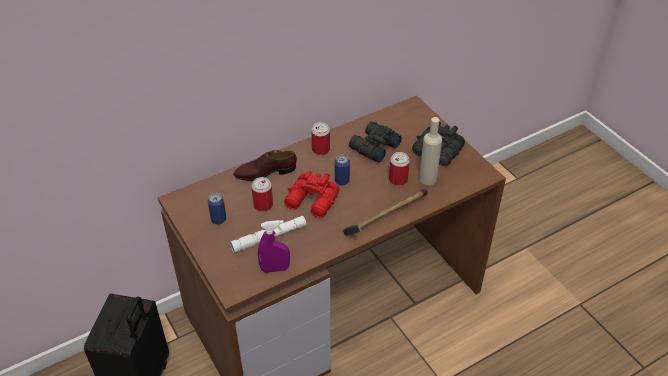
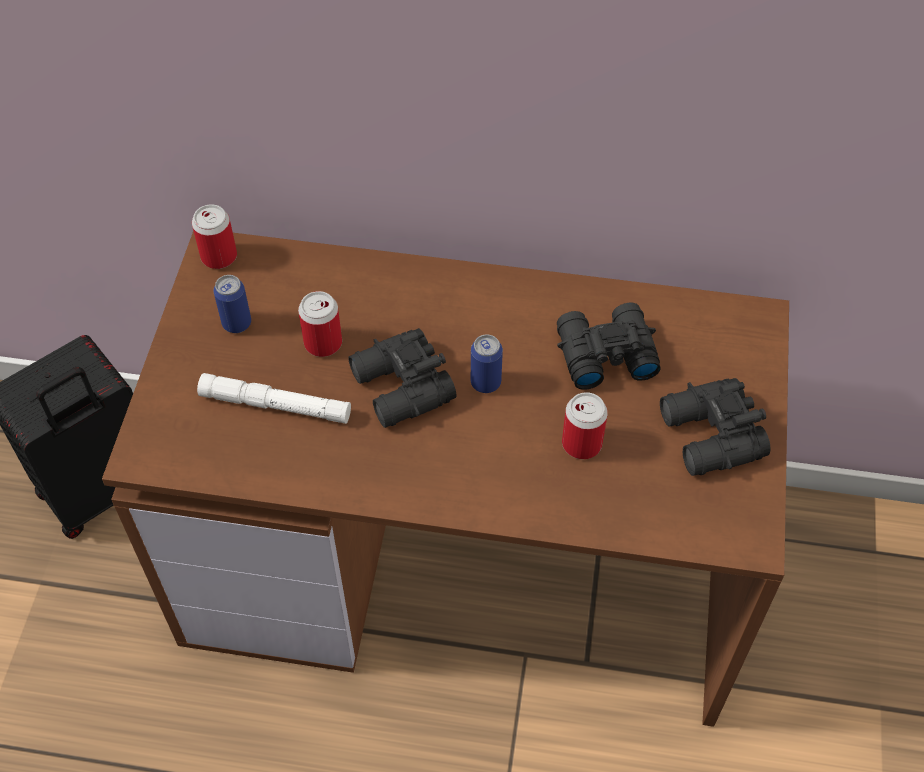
camera: 40 degrees right, 10 degrees up
(265, 172) = (384, 287): brown shoe -> none
(275, 269) = (230, 465): purple spray bottle -> none
(312, 202) = (401, 389): red binoculars -> black binoculars
(320, 149) = (511, 302): can -> can (219, 256)
(384, 220) = (479, 503): hammer -> none
(427, 179) = (635, 477): beige bottle -> none

